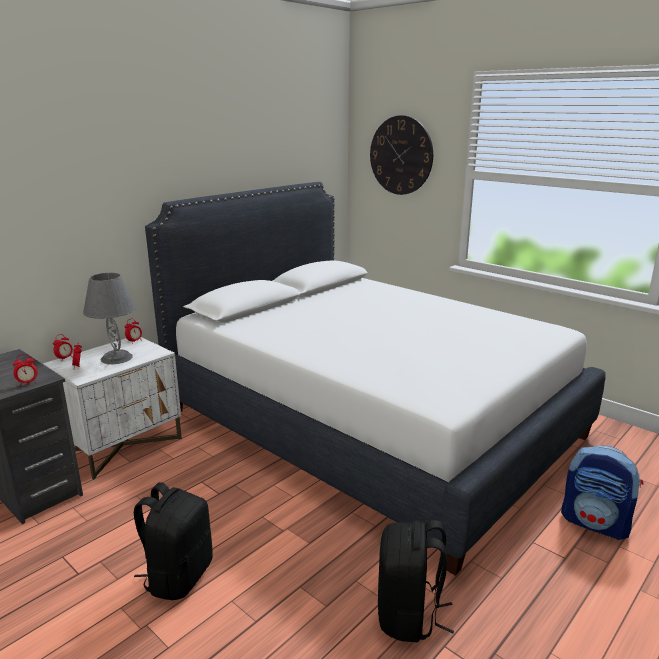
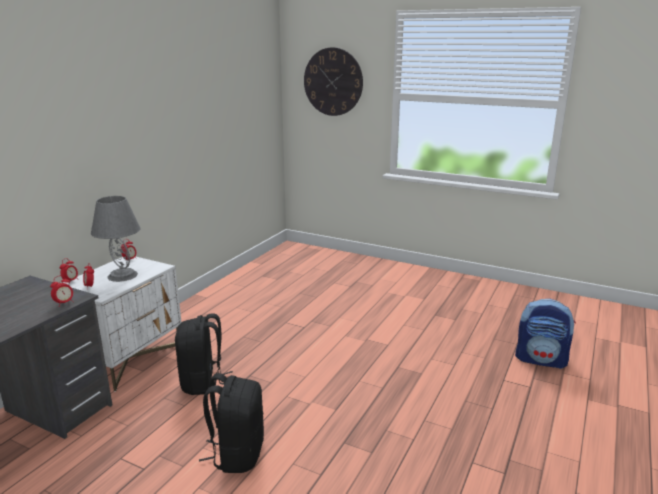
camera: 15 degrees left, 0 degrees up
(370, 423) = (341, 311): white bed -> none
(409, 616) = (437, 447): black backpack -> black backpack (203, 382)

